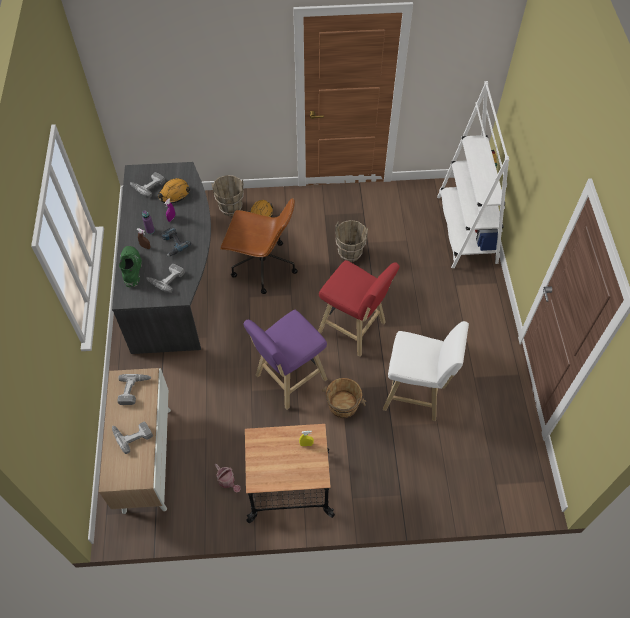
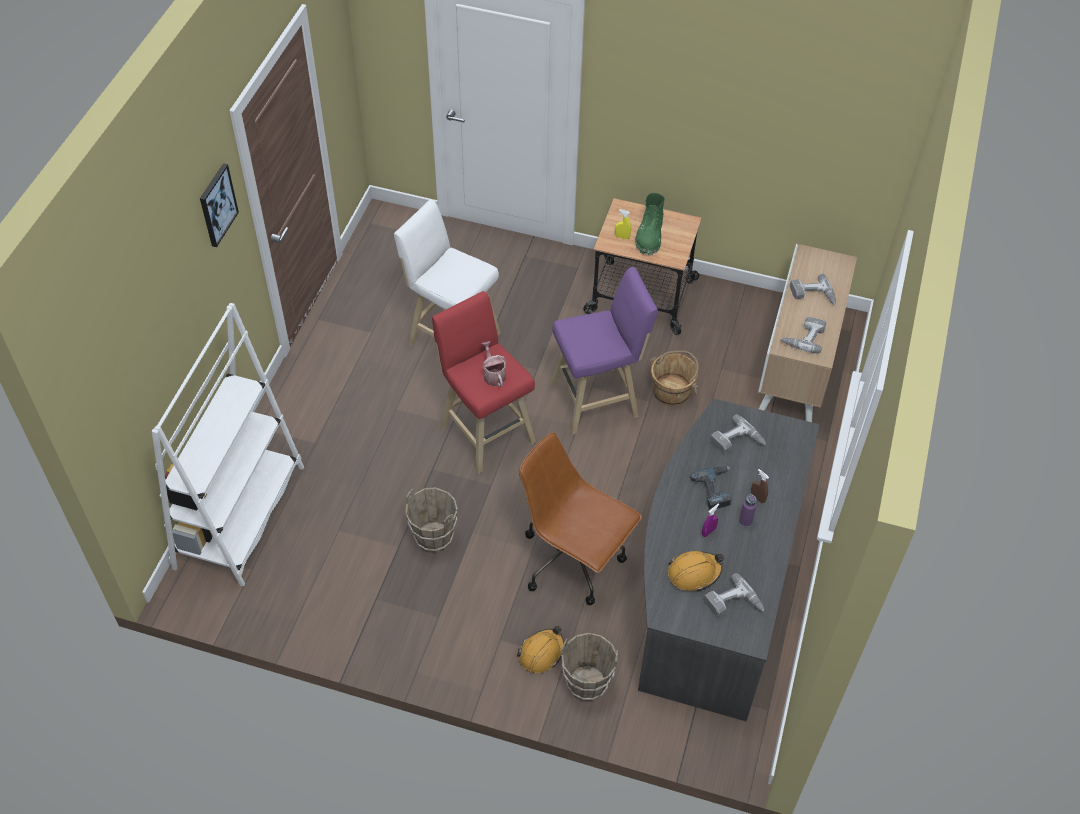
camera: 160 degrees left, 5 degrees down
(131, 269) = (783, 470): green boot -> green boot (649, 236)
(228, 482) = (707, 320): watering can -> watering can (493, 374)
(342, 405) = (545, 351): brown bucket -> brown bucket (672, 391)
(561, 179) = (217, 205): none -> picture

